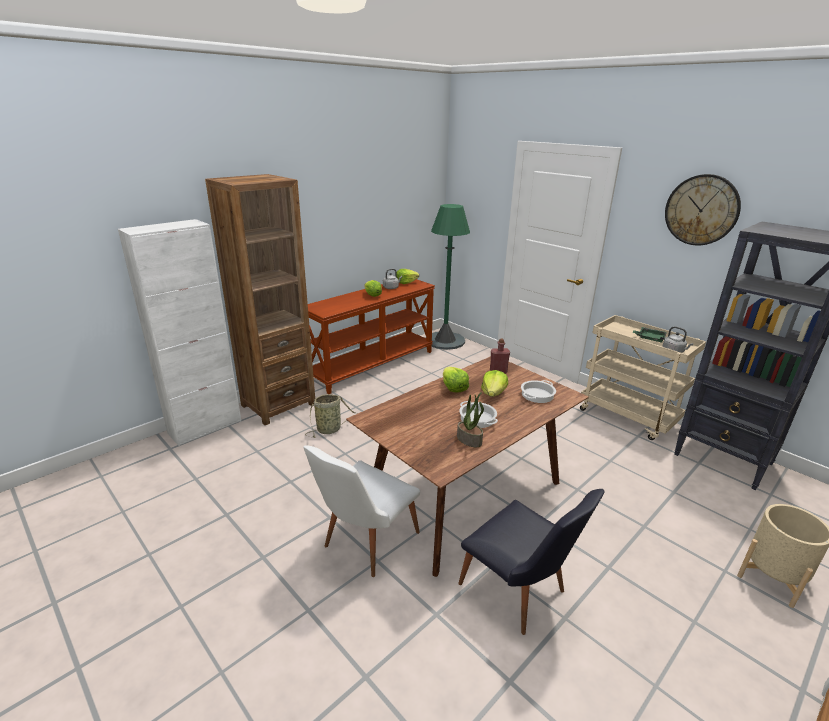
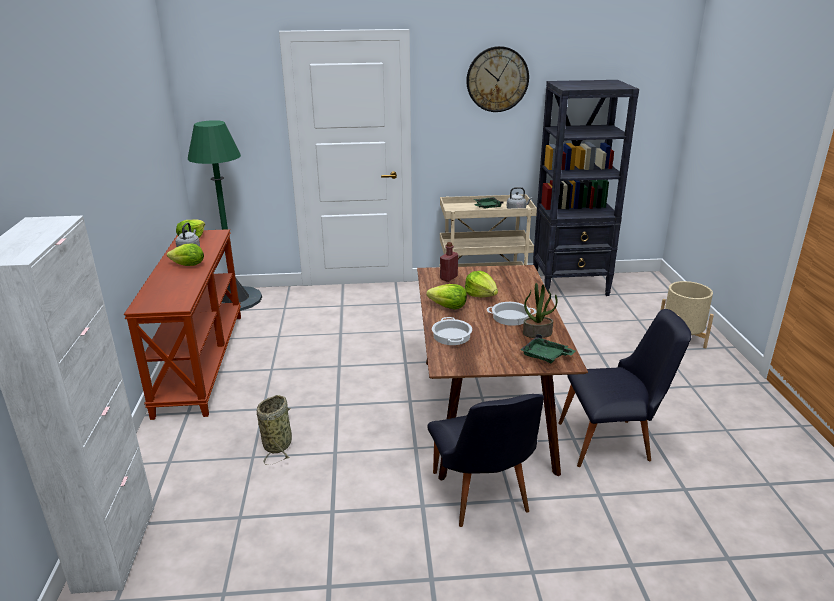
camera: 50 degrees left, 0 degrees up
(278, 405) = (167, 463): brown bookcase -> none
(364, 544) = (482, 498): white chair -> black chair
(437, 457) = (545, 356): none -> green tray
(537, 394) = (507, 280): cooking pot -> cooking pot (451, 336)

